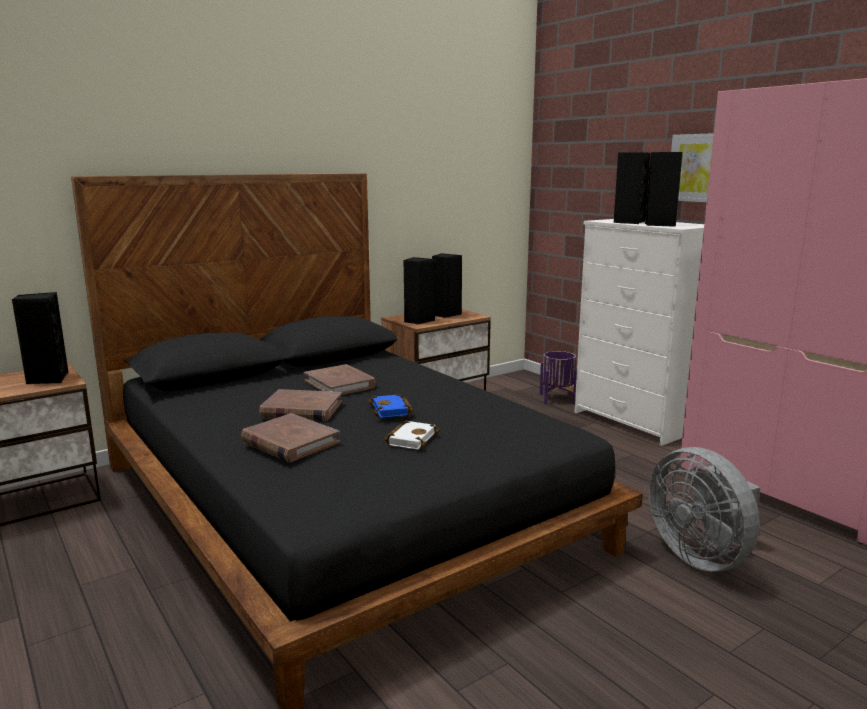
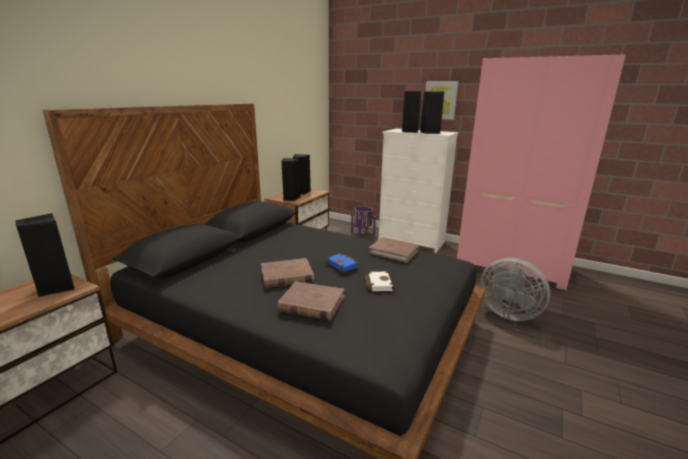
camera: 25 degrees left, 5 degrees up
(340, 384) = (287, 250): brown book -> brown book (394, 252)

